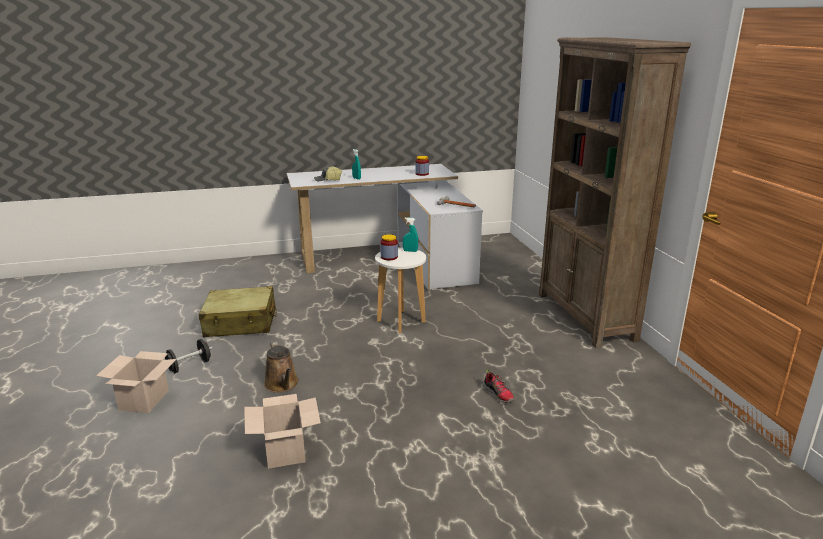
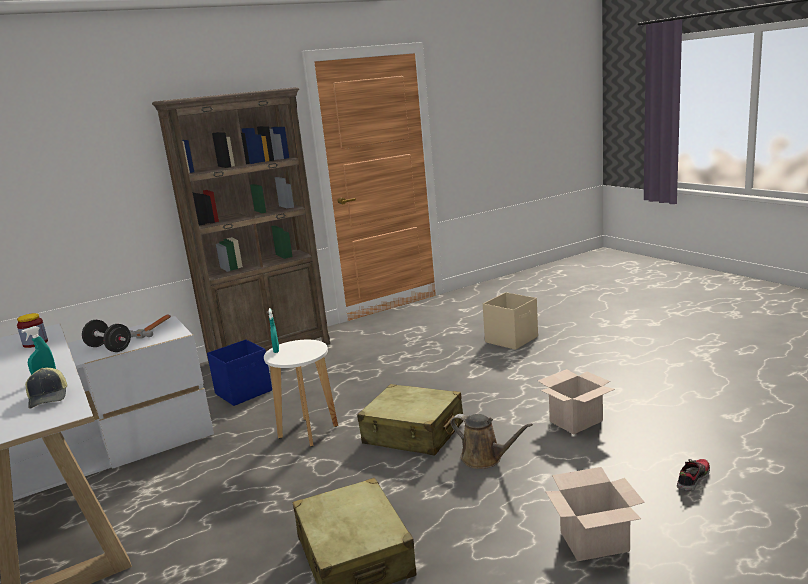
camera: 105 degrees left, 5 degrees down
(189, 366) = (498, 545): black dumbbell -> black dumbbell (109, 348)
(282, 385) = (485, 458): brown watering can -> brown watering can turned 75 degrees clockwise
(354, 362) = (413, 433): none -> beige suitcase
(389, 257) = (300, 355): jar -> none
(497, 302) = (244, 392): none -> blue storage box
(498, 394) = (425, 363): shoe -> shoe (692, 479)
(537, 479) = (512, 339): none -> beige storage box

